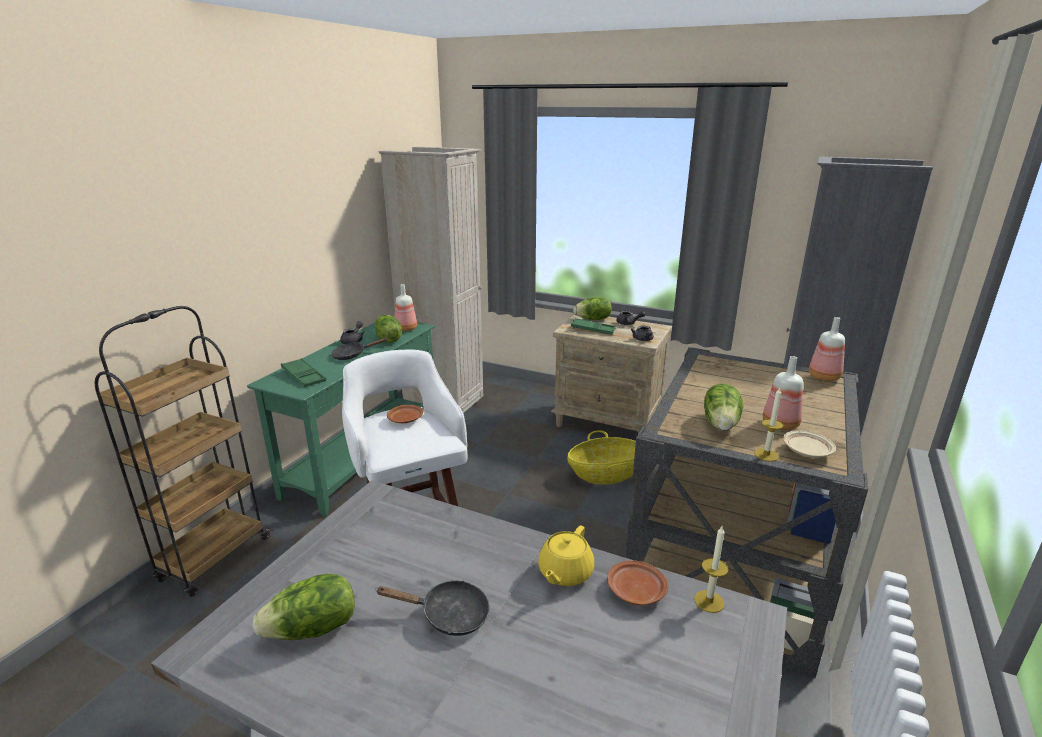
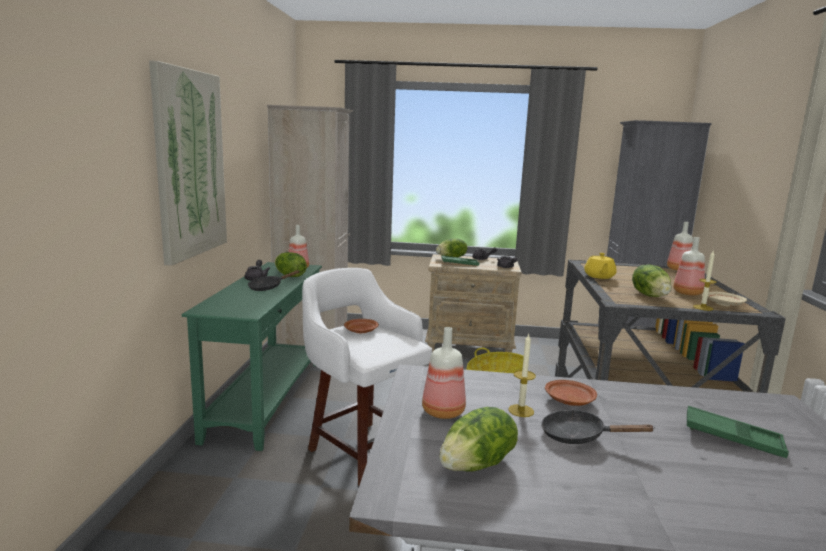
camera: 20 degrees left, 10 degrees down
(214, 559) = (161, 508): brown cart -> none
(255, 237) = (190, 164): none -> picture
(303, 376) = (237, 304): green tray -> green tray (732, 437)
(348, 552) = (442, 411): none -> bottle
(448, 615) = (579, 436): black frying pan -> black frying pan turned 150 degrees counterclockwise
(564, 573) = (631, 398): yellow teapot -> yellow teapot (599, 276)
(635, 591) = (692, 401): brown plate -> brown plate (569, 400)
(709, 601) = (746, 399): candle -> candle (521, 410)

